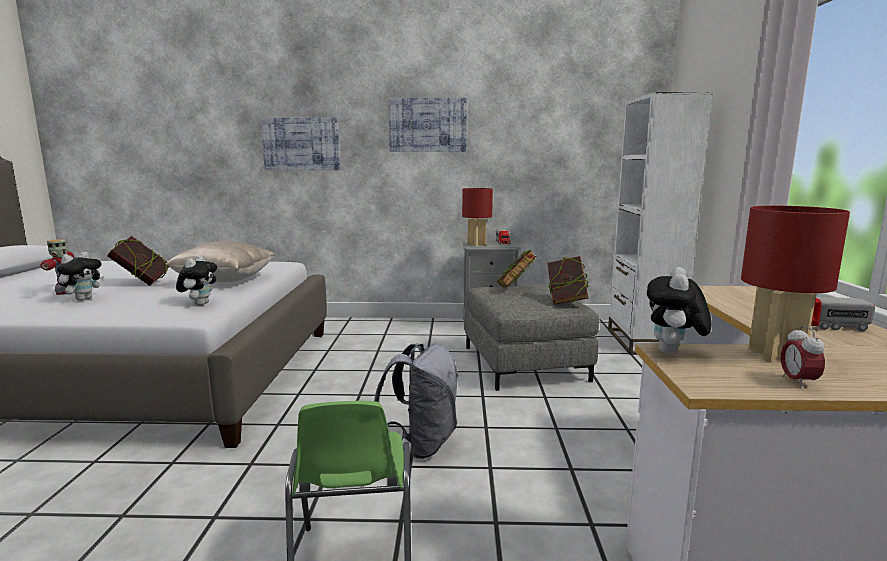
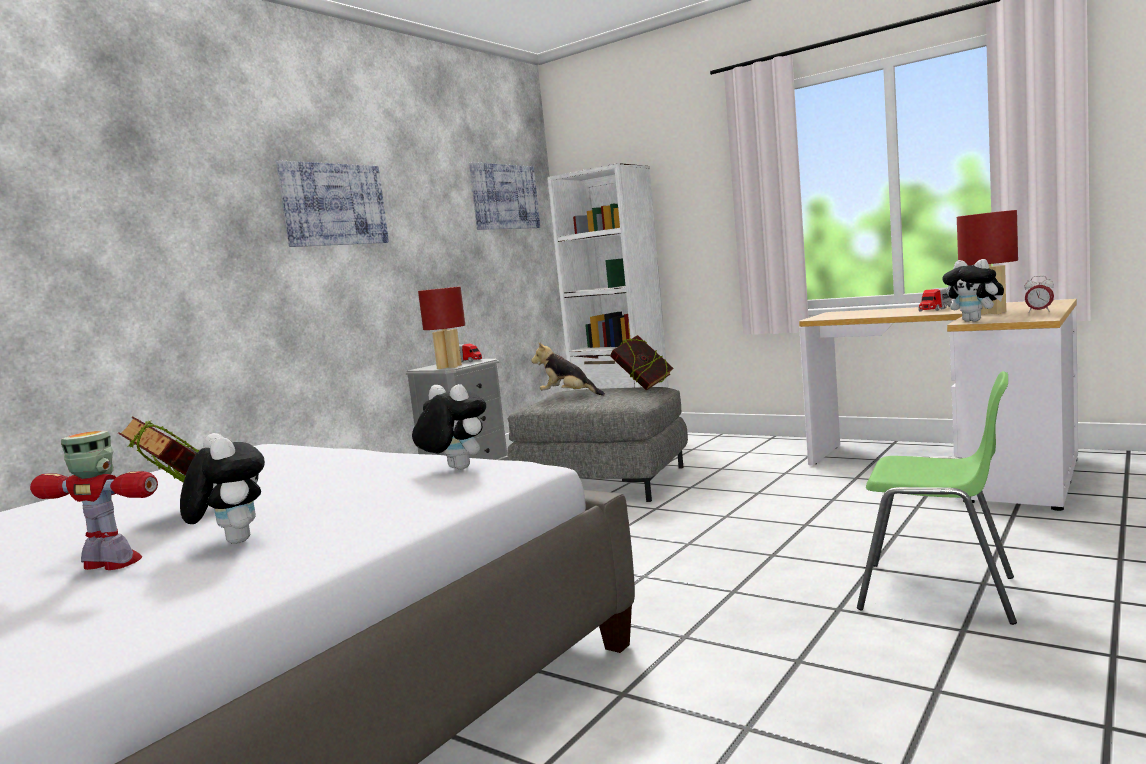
camera: 55 degrees left, 5 degrees down
(225, 281) = (318, 466): beige pillow -> none
(301, 144) = (136, 239): picture -> picture (504, 197)
(421, 444) = (731, 545): grey backpack -> none
(515, 289) = (568, 396): book -> plush toy

